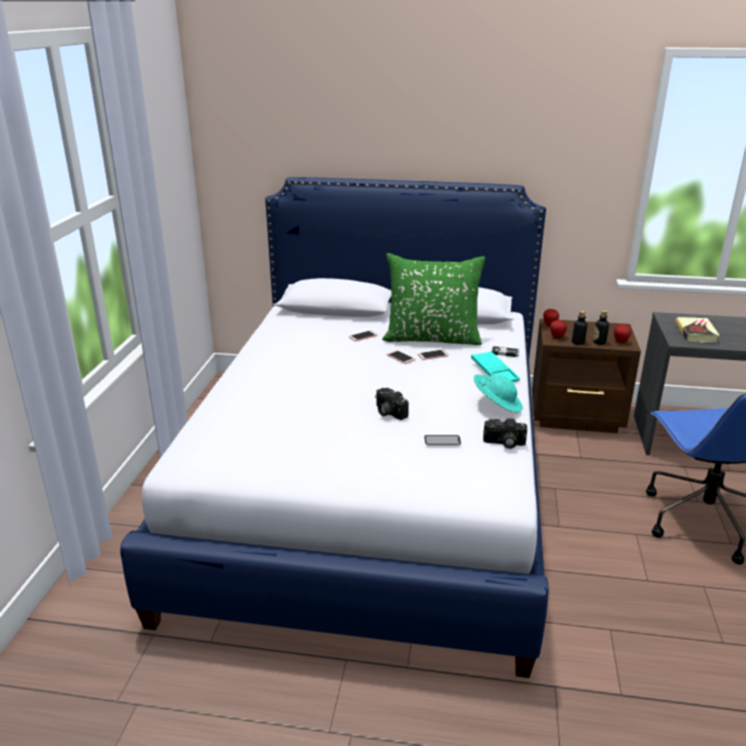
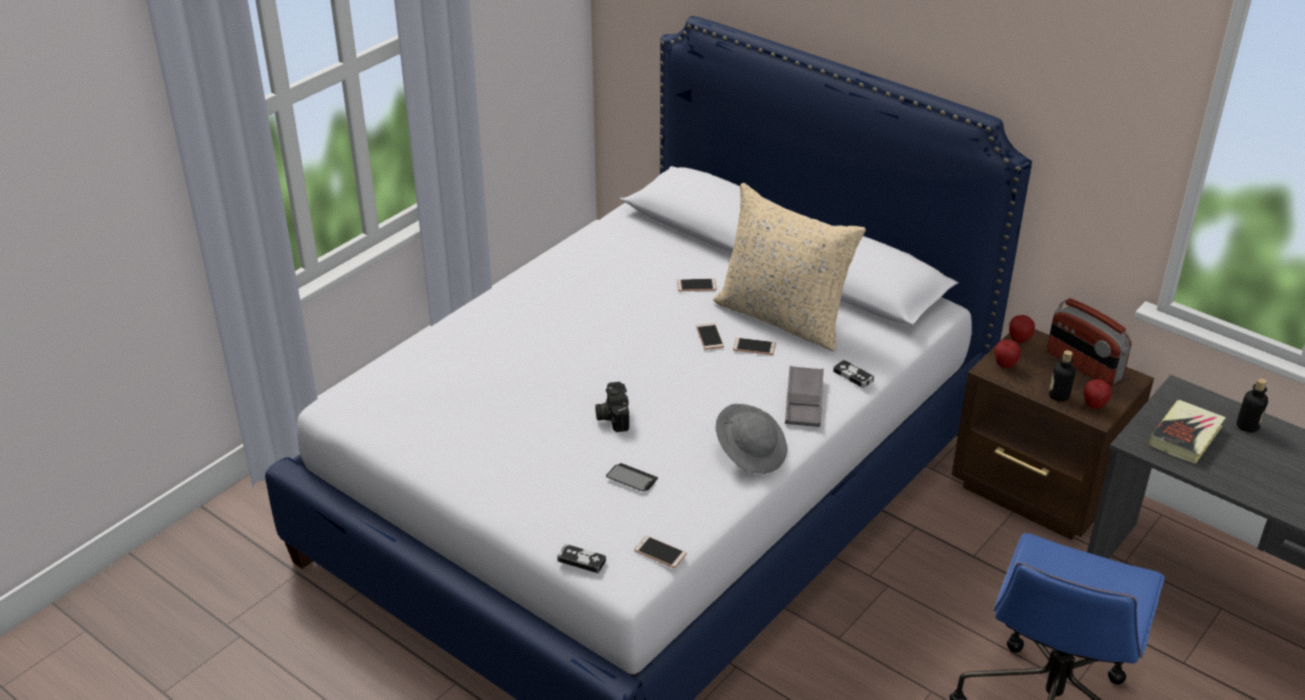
camera: 30 degrees right, 10 degrees up
(432, 338) = (783, 318): green pillow -> beige pillow
(466, 498) = (581, 560): none -> game controller
(494, 372) = (804, 401): turquoise tray -> grey tray
(496, 405) = (751, 452): turquoise hat -> grey hat
(504, 443) = (699, 509): camera -> none
(511, 475) = (660, 552): none -> phone
(578, 342) = (1025, 385): bottle -> bottle (1247, 426)
(593, 327) = (1083, 366): none -> radio

